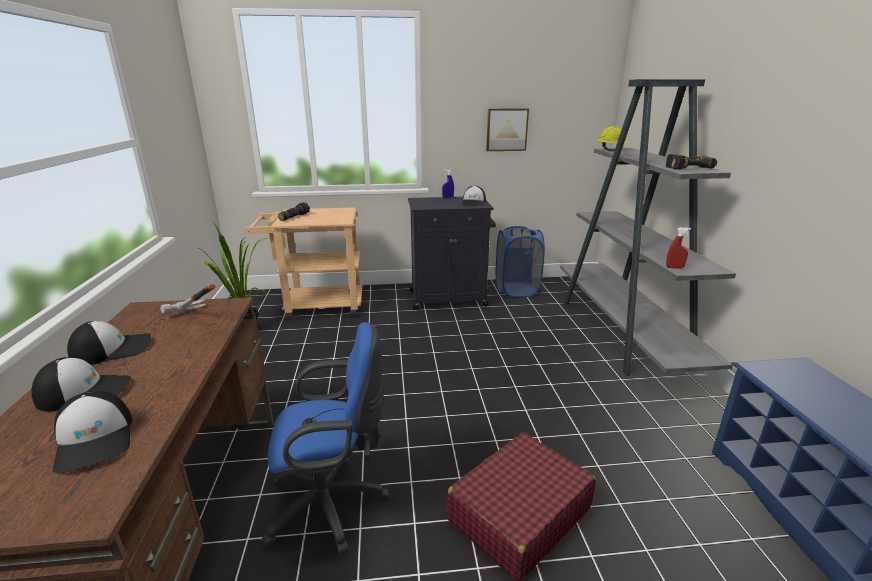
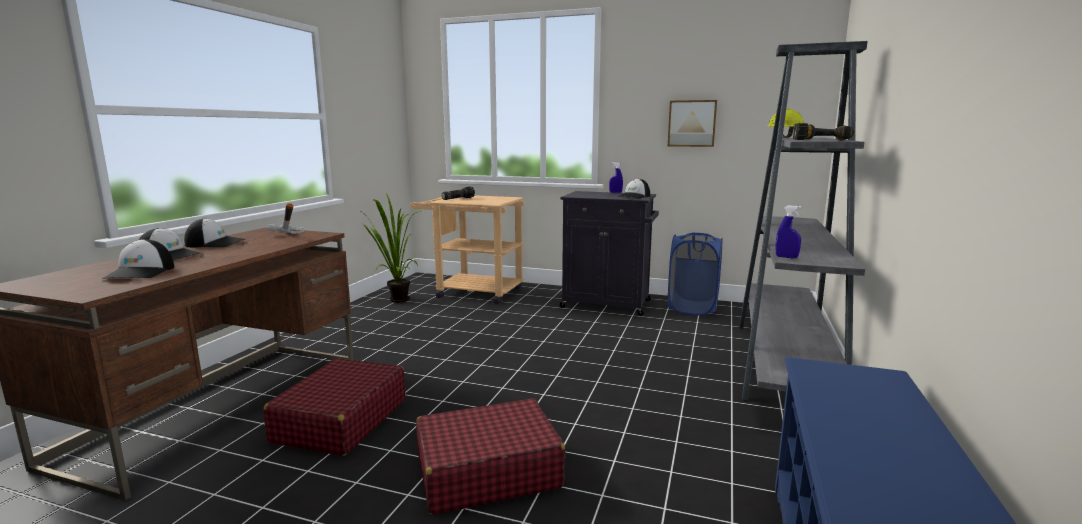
camera: 25 degrees right, 10 degrees down
(332, 505) = (340, 421): blue office chair -> red suitcase
(674, 267) = (786, 257): red spray bottle -> blue spray bottle

